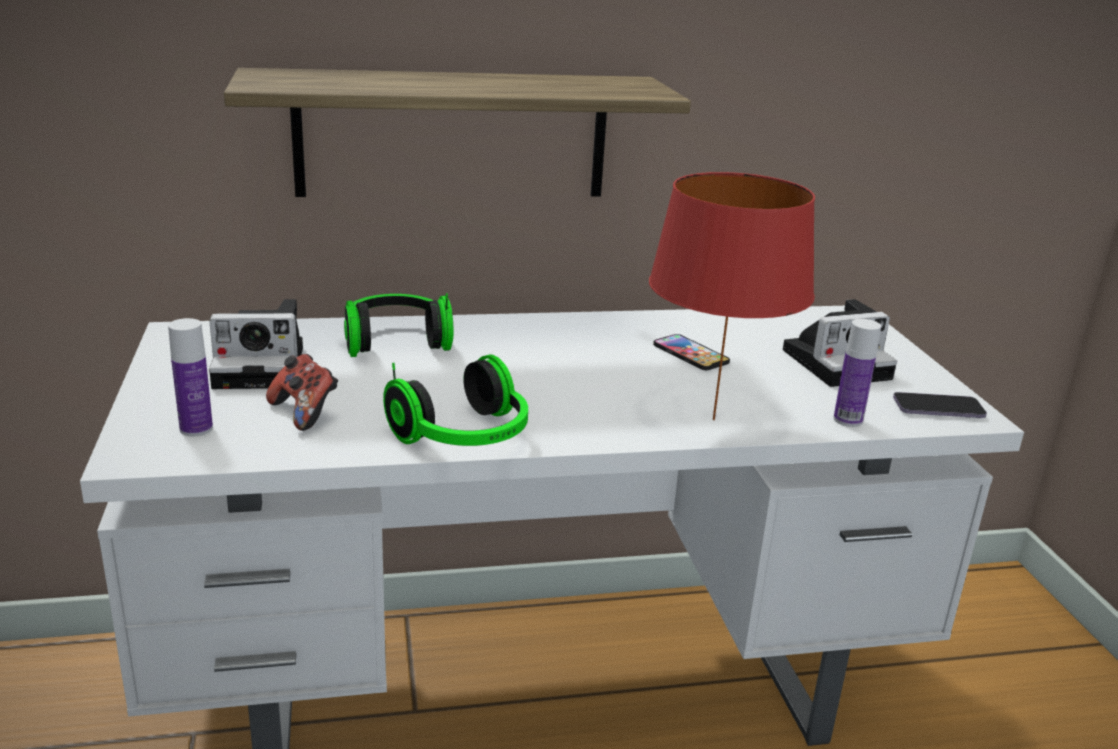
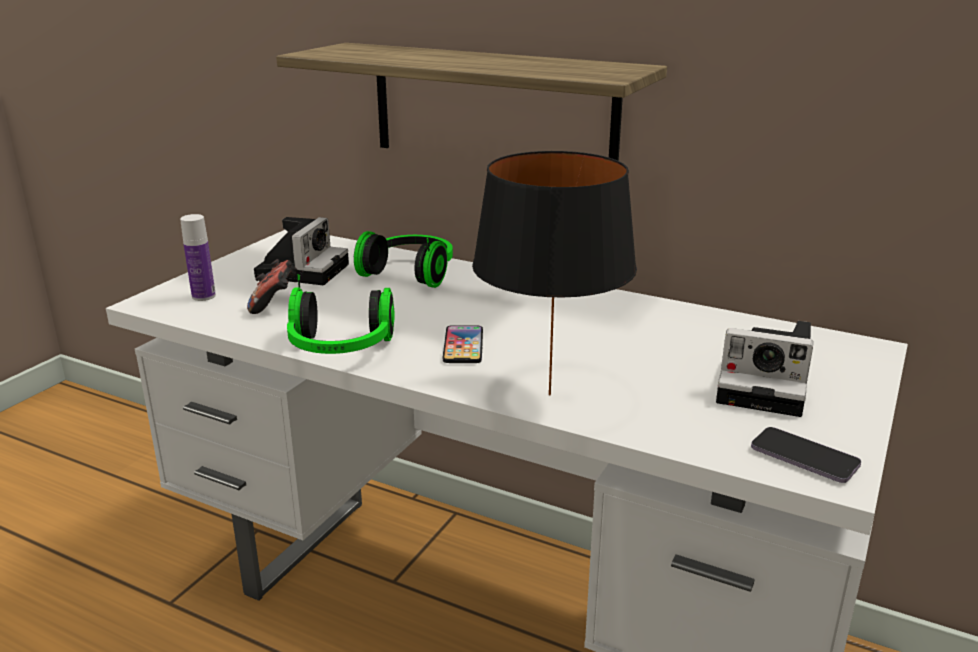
camera: 40 degrees right, 0 degrees up
(264, 366) = (303, 269): camera -> camera turned 105 degrees counterclockwise
(690, 354) = (627, 339): phone -> phone (463, 346)
(714, 420) = (548, 395): red table lamp -> black table lamp
(848, 420) = (679, 435): bottle -> none

